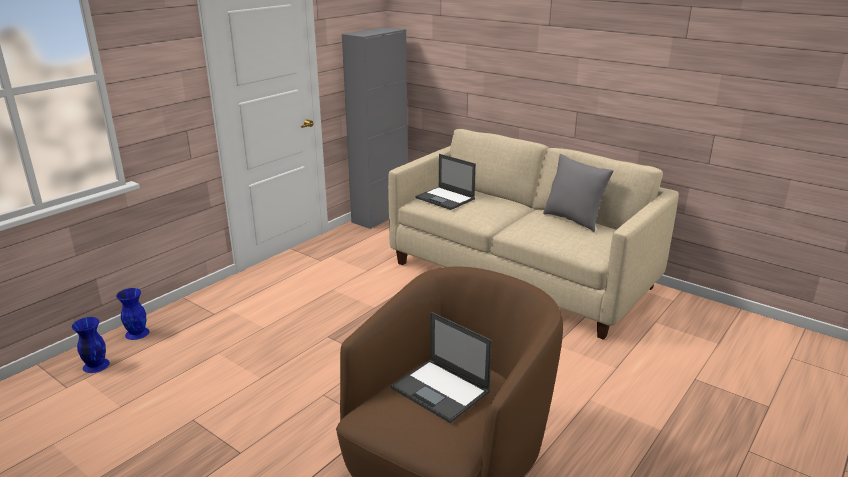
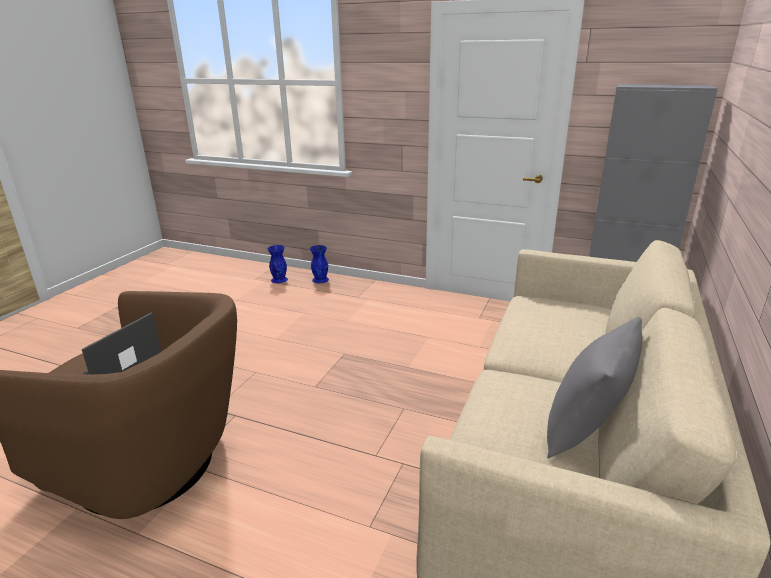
camera: 75 degrees right, 0 degrees up
(446, 198) = (549, 312): laptop -> none

